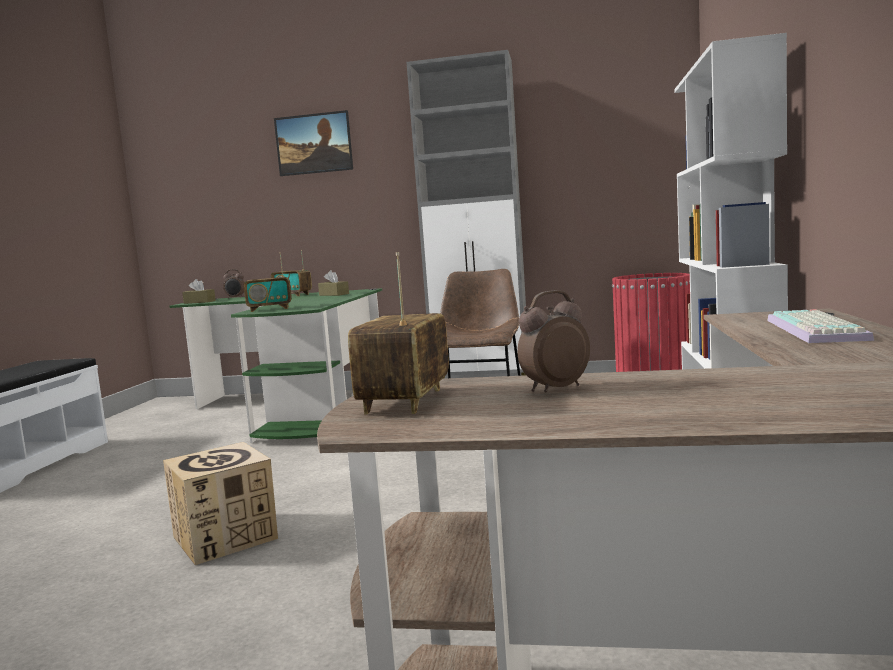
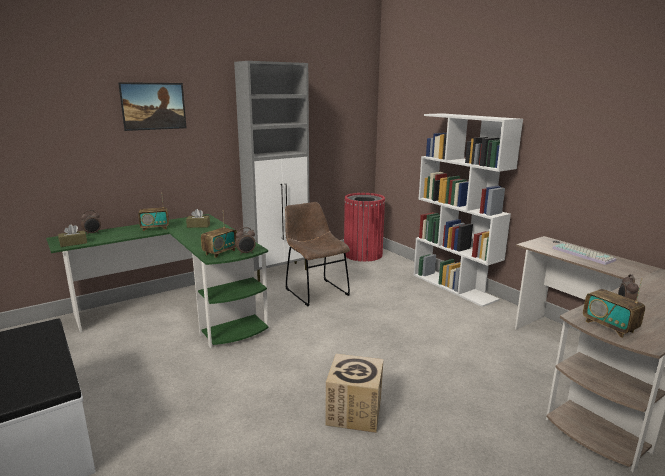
camera: 45 degrees left, 10 degrees up
(288, 310) = (246, 253): none -> alarm clock

